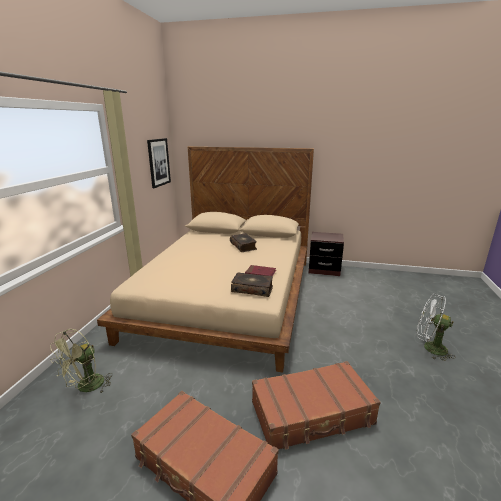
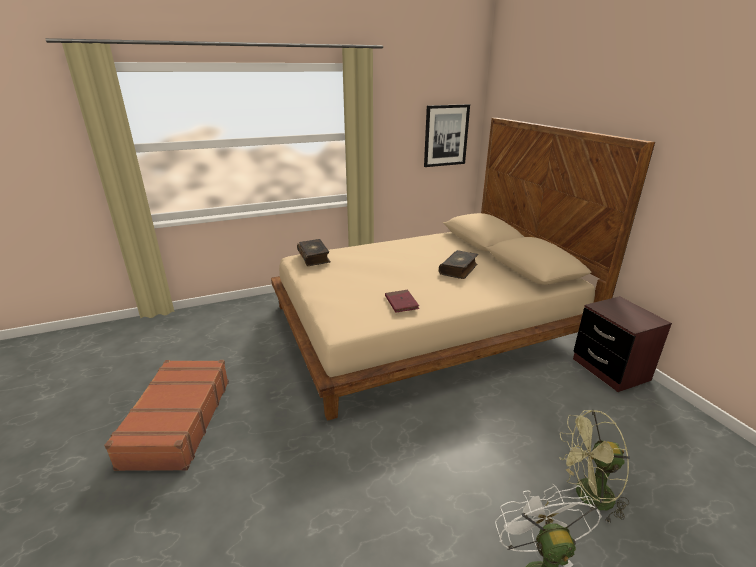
camera: 55 degrees right, 5 degrees up
(86, 388) = (226, 324): green fan -> green fan (587, 497)
(252, 289) = (356, 311): book -> book (314, 257)
(312, 413) = (278, 469): brown suitcase -> none

